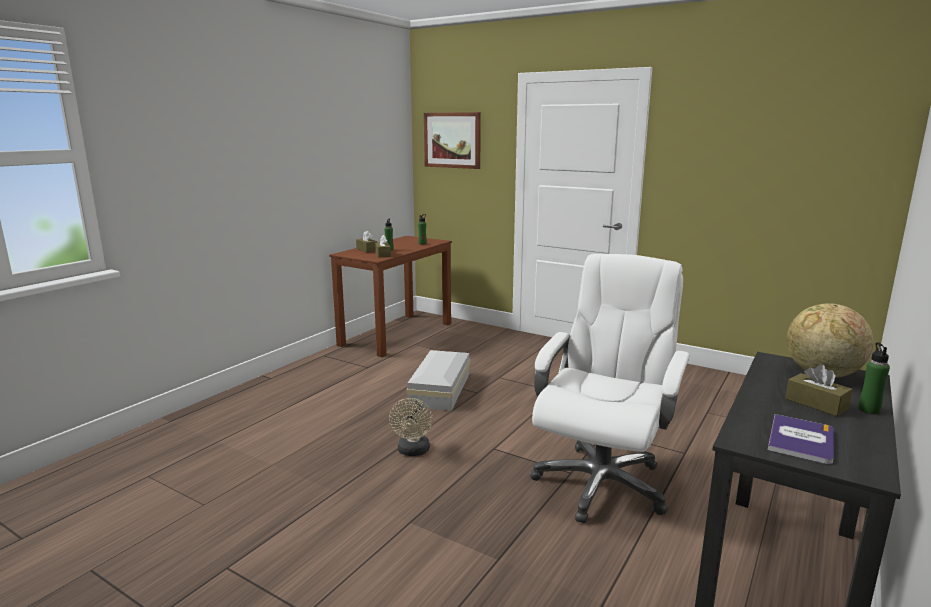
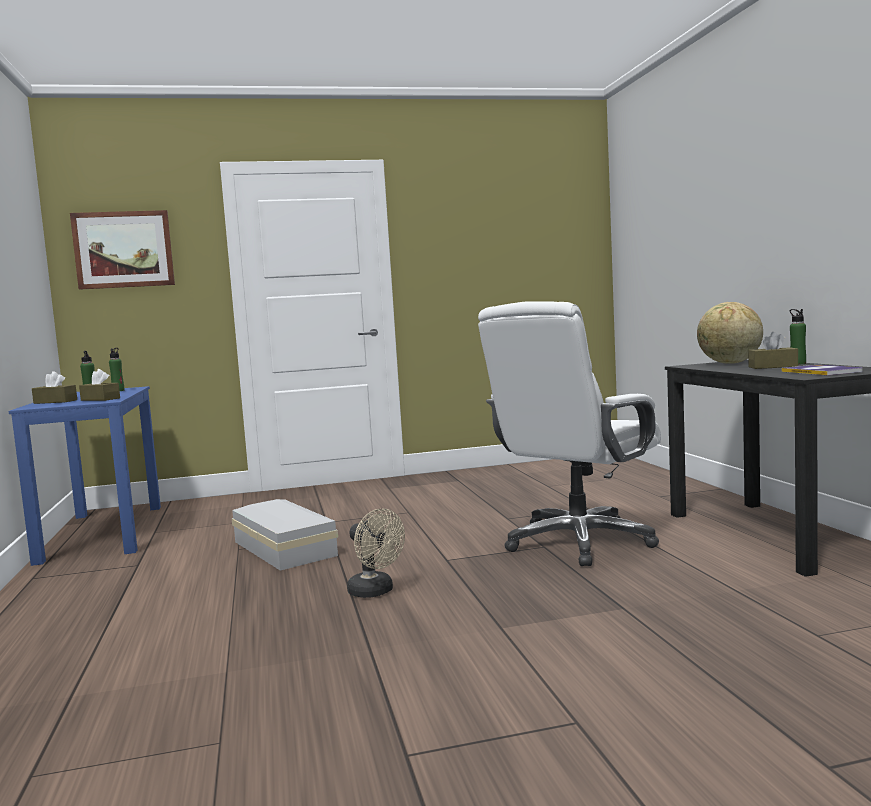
camera: 45 degrees left, 10 degrees down
(397, 334) = (104, 532): brown desk -> blue desk
(601, 483) = (578, 542): white office chair -> white office chair turned 120 degrees counterclockwise

